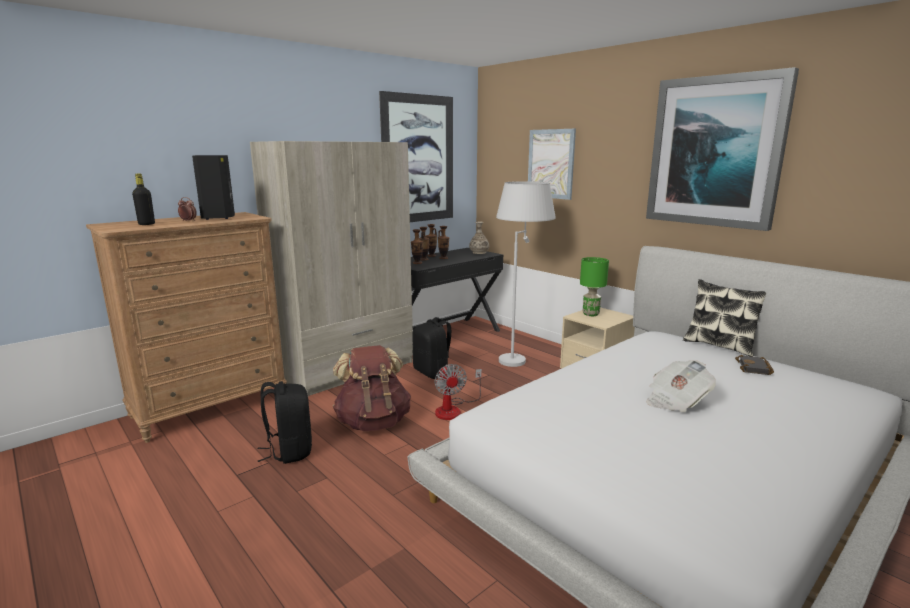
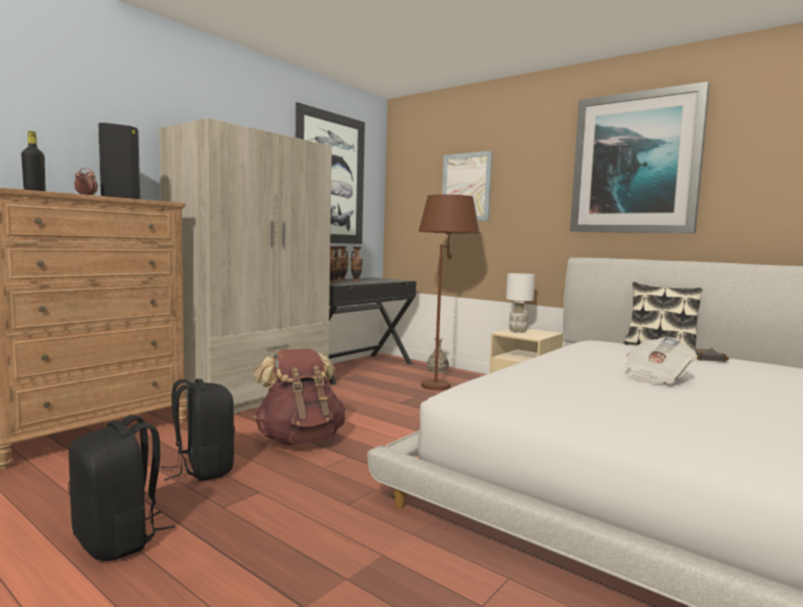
camera: 10 degrees left, 10 degrees down
(433, 372) = (353, 396): black backpack -> black backpack (118, 540)
(453, 409) = (389, 426): fan -> none
(479, 252) = (390, 279): vase -> vase (437, 371)
(520, 356) = (442, 382): white floor lamp -> brown floor lamp
(591, 314) = (518, 331): green table lamp -> white table lamp

